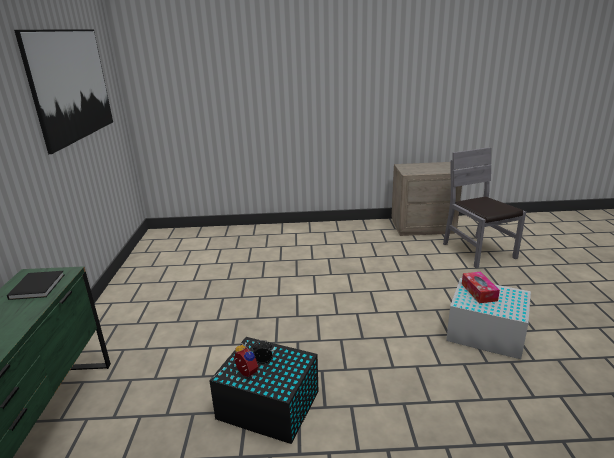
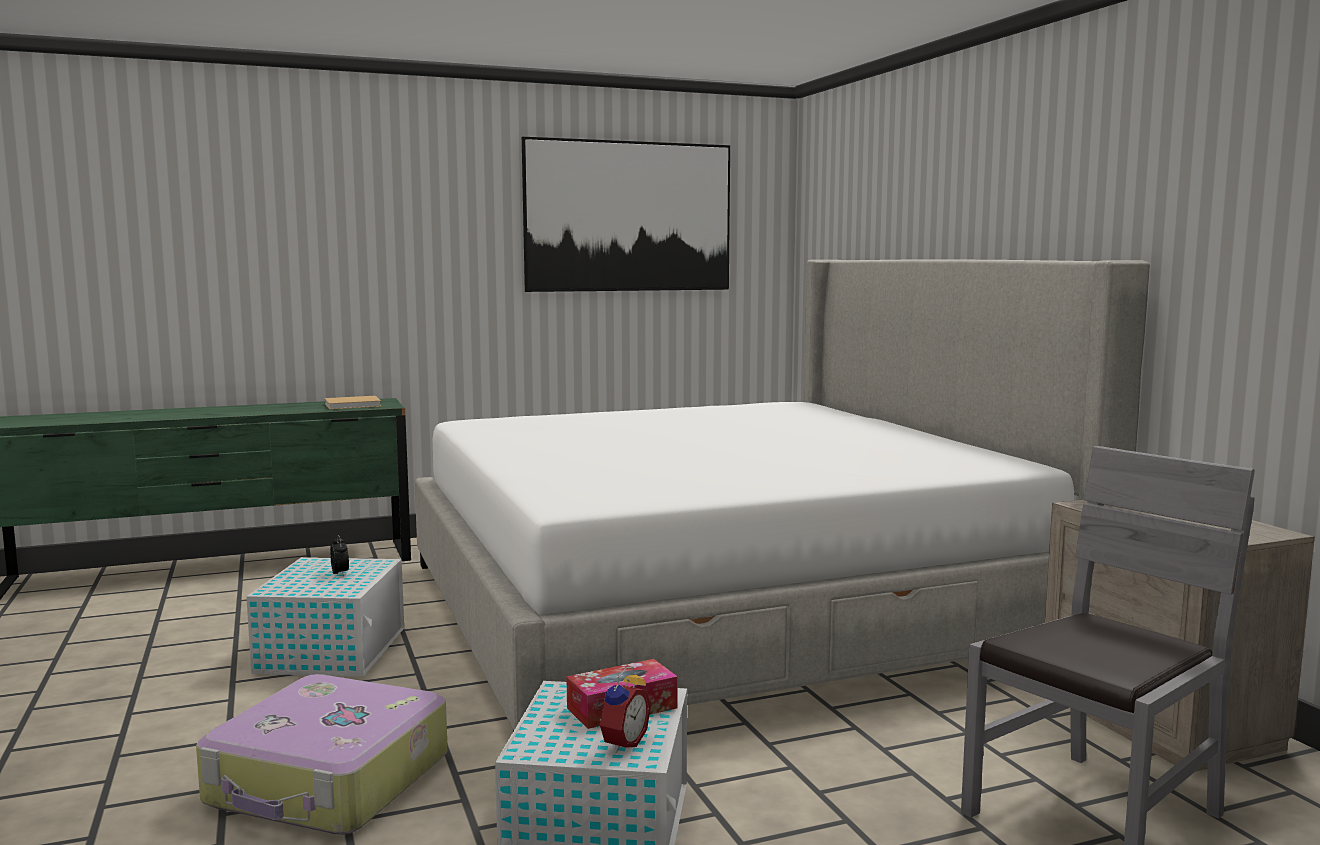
camera: 70 degrees right, 15 degrees down
(38, 286) = (354, 405): black book -> beige book
(245, 373) = (312, 569): alarm clock -> alarm clock (622, 743)
(267, 404) = (333, 649): black storage box -> white storage box
(286, 272) = (722, 608): none -> bed
(444, 405) = (329, 781): none -> suitcase

